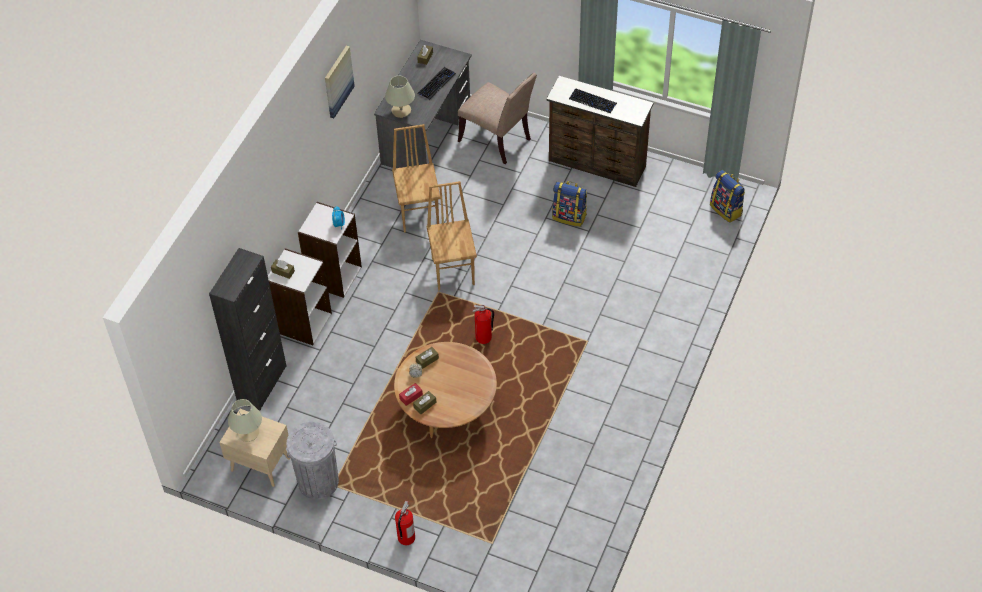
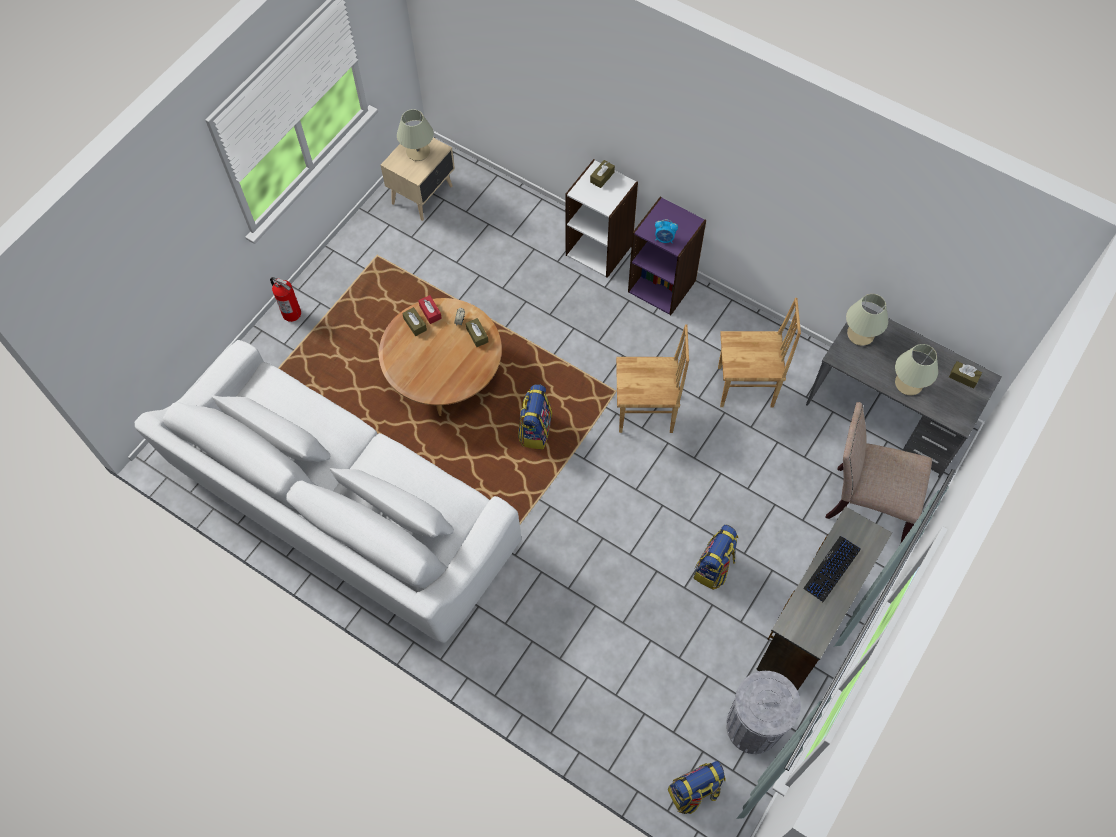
camera: 100 degrees right, 10 degrees up
(262, 384) = (524, 204): black cabinet -> none
(318, 482) = (385, 243): grey trash can -> grey trash can (752, 726)
(333, 276) = (662, 285): white bookcase -> purple bookcase
(338, 81) = (818, 184): picture -> none
(436, 84) = (908, 384): keyboard -> beige table lamp
(484, 338) = (535, 430): fire extinguisher -> backpack
(498, 140) = (866, 502): beige chair -> beige chair turned 60 degrees clockwise
(583, 452) = (343, 509): none -> white sofa

